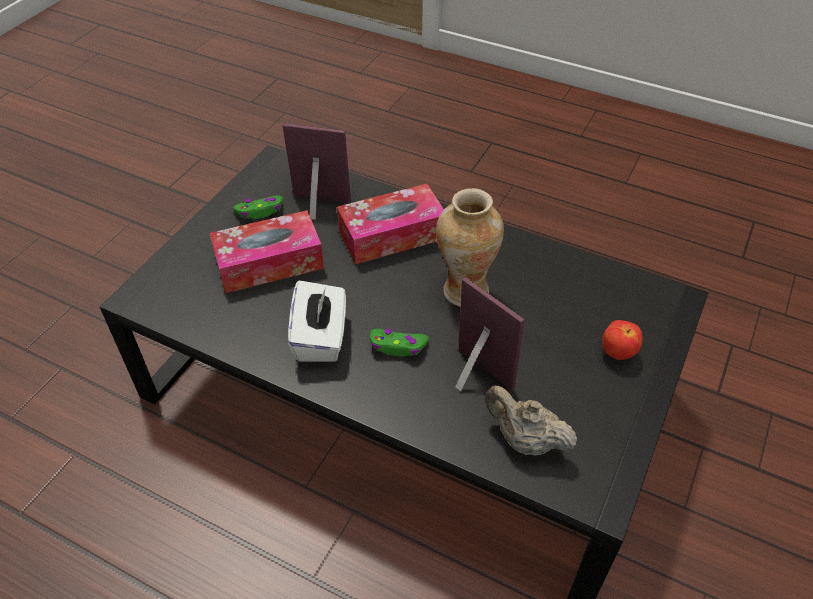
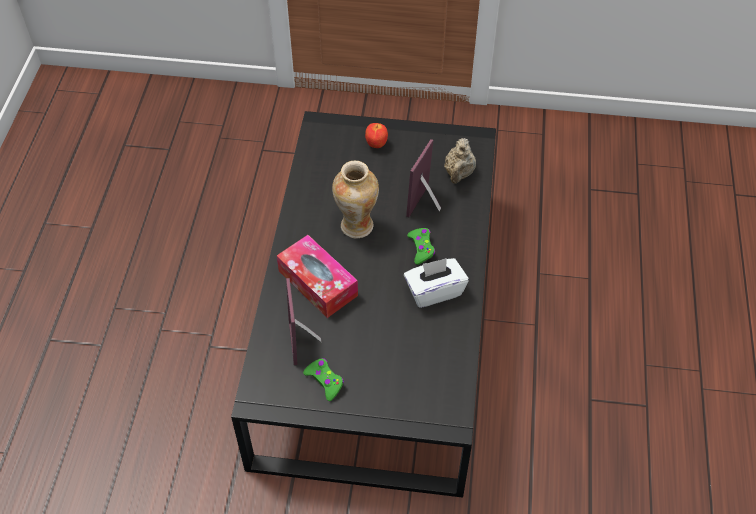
camera: 110 degrees left, 5 degrees up
(269, 263) = (379, 350): tissue box -> none

